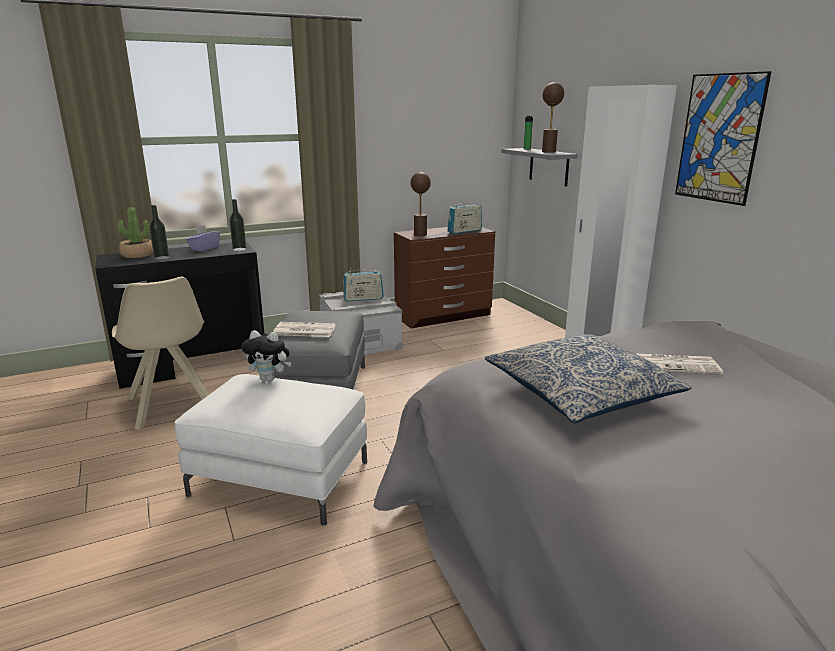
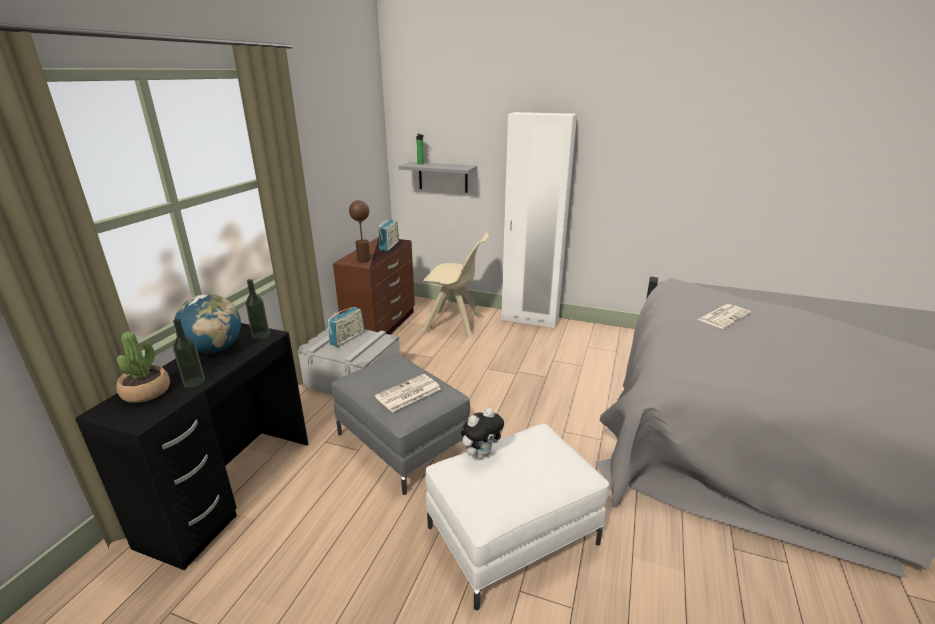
camera: 45 degrees left, 5 degrees up
(172, 405) = (292, 544): beige chair -> beige chair (455, 324)
(204, 248) = (214, 349): purple tissue box -> globe
(549, 152) = (450, 165): brown table lamp -> none
(581, 392) = (739, 356): pillow -> none
(719, 138) = (615, 152): picture -> none

